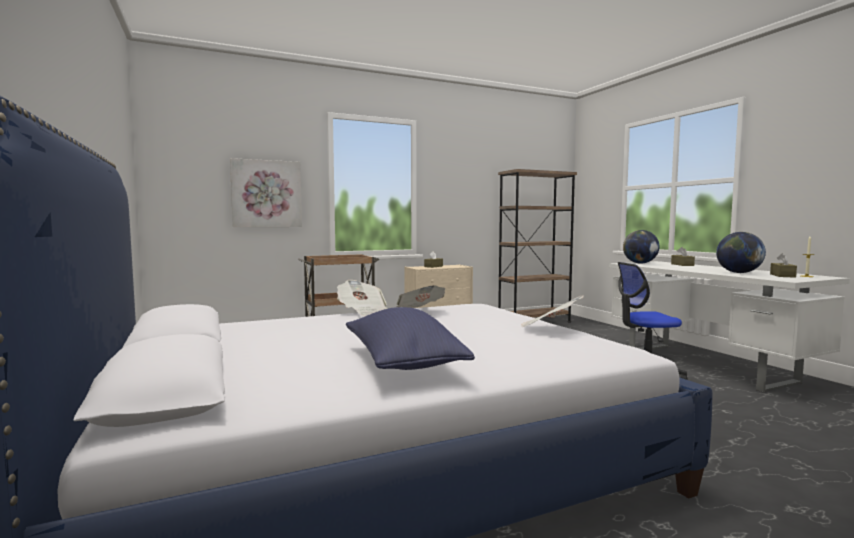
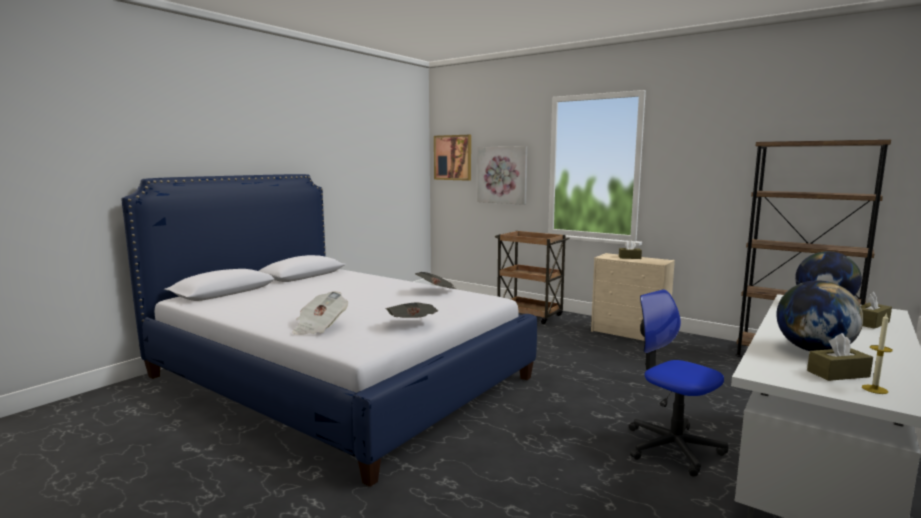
camera: 60 degrees right, 5 degrees up
(183, 170) = (453, 157): none -> picture
(362, 312) = (414, 282): newspaper -> newspaper (319, 327)
(401, 362) = (285, 309): blue pillow -> none

